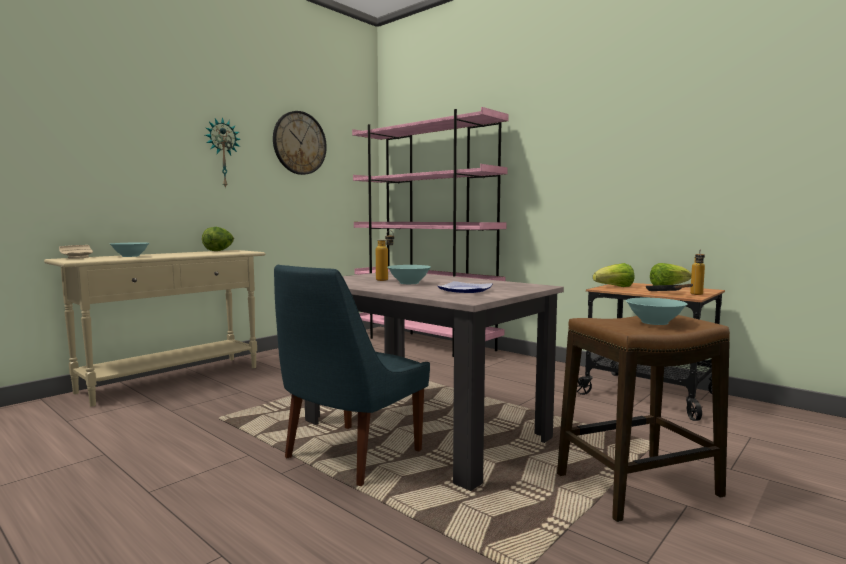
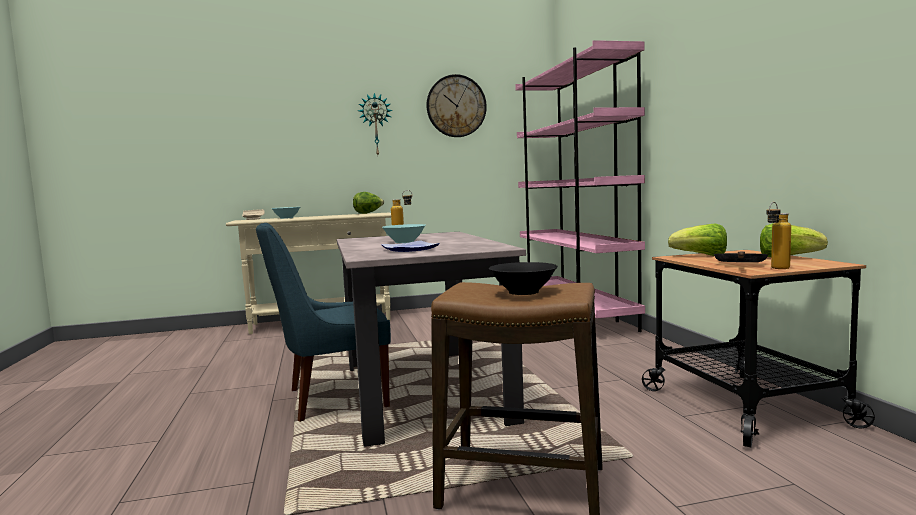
camera: 35 degrees right, 0 degrees up
(654, 322) = (523, 292): turquoise bowl -> black bowl

